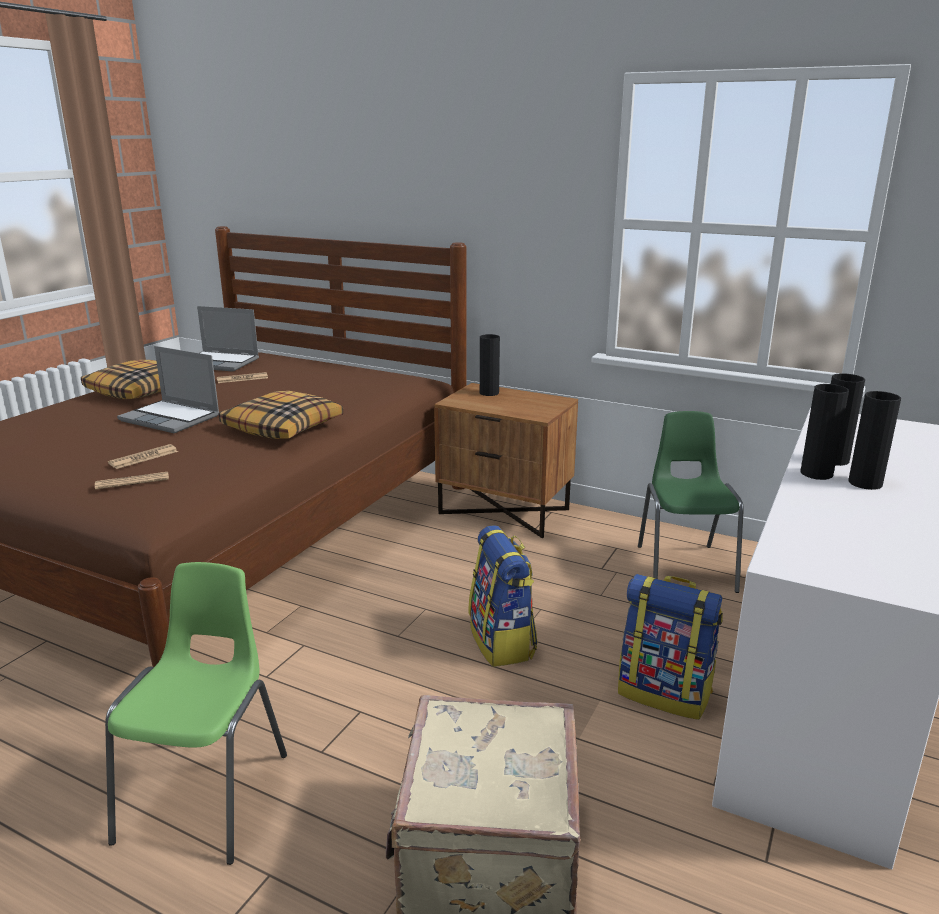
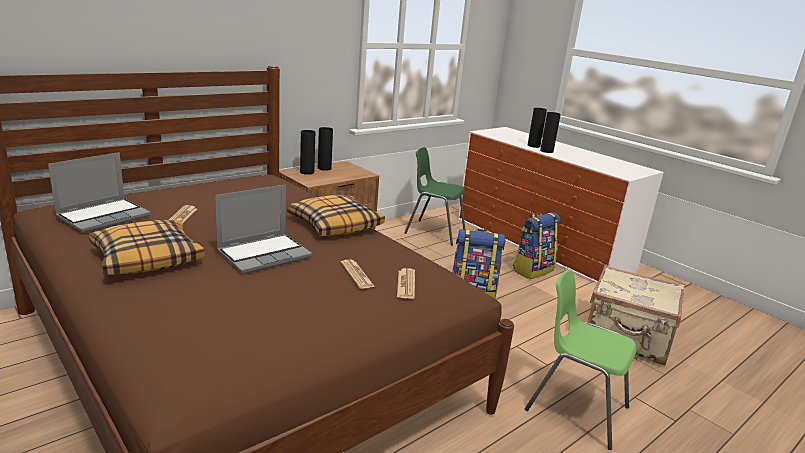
camera: 70 degrees left, 0 degrees up
(865, 483) = (559, 149): black vase -> black vase (324, 168)

